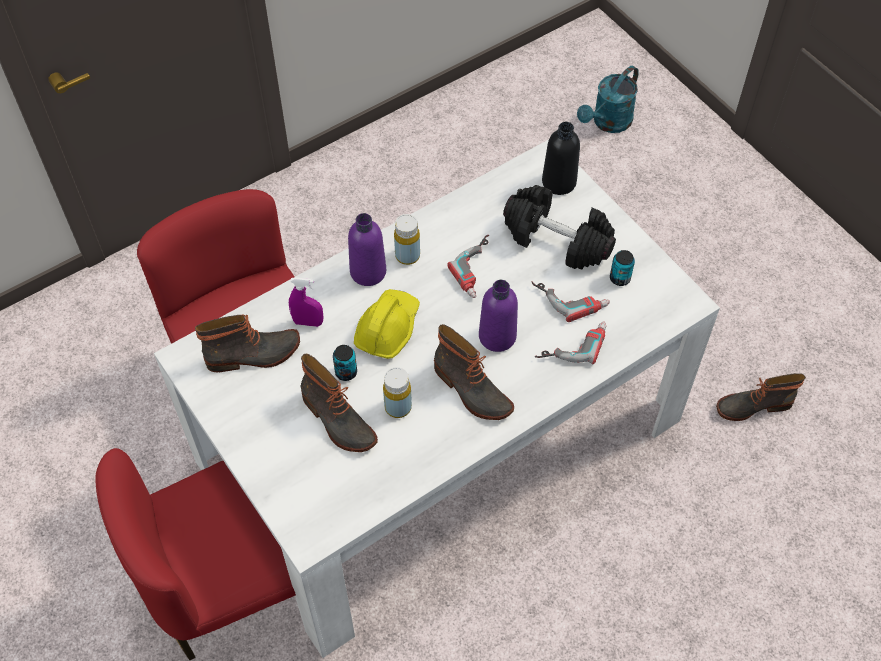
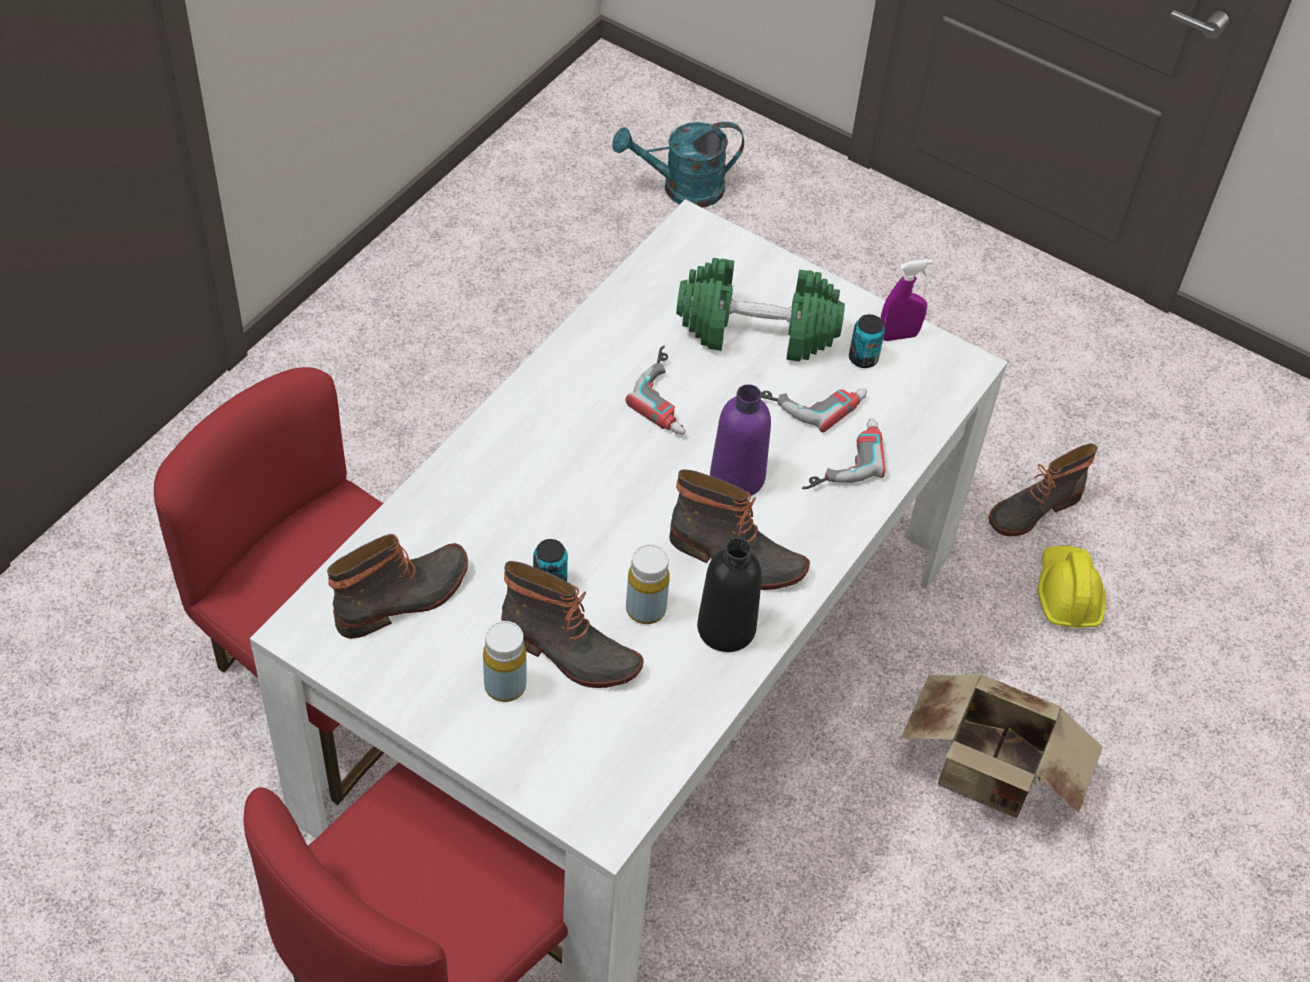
camera: 25 degrees left, 5 degrees down
(308, 322) = (462, 531): purple spray bottle -> purple spray bottle (898, 335)
(368, 272) = (516, 440): purple bottle -> none
(387, 328) = (580, 508): yellow hard hat -> yellow hard hat (1067, 593)
(407, 256) = (561, 403): yellow bottle -> yellow bottle (505, 686)
(556, 240) = (756, 331): black dumbbell -> green dumbbell
(559, 182) = (723, 254): black bottle -> black bottle (726, 628)
(608, 123) = (682, 189): turquoise watering can -> turquoise watering can turned 60 degrees clockwise
(640, 579) = (989, 779): none -> cardboard box

